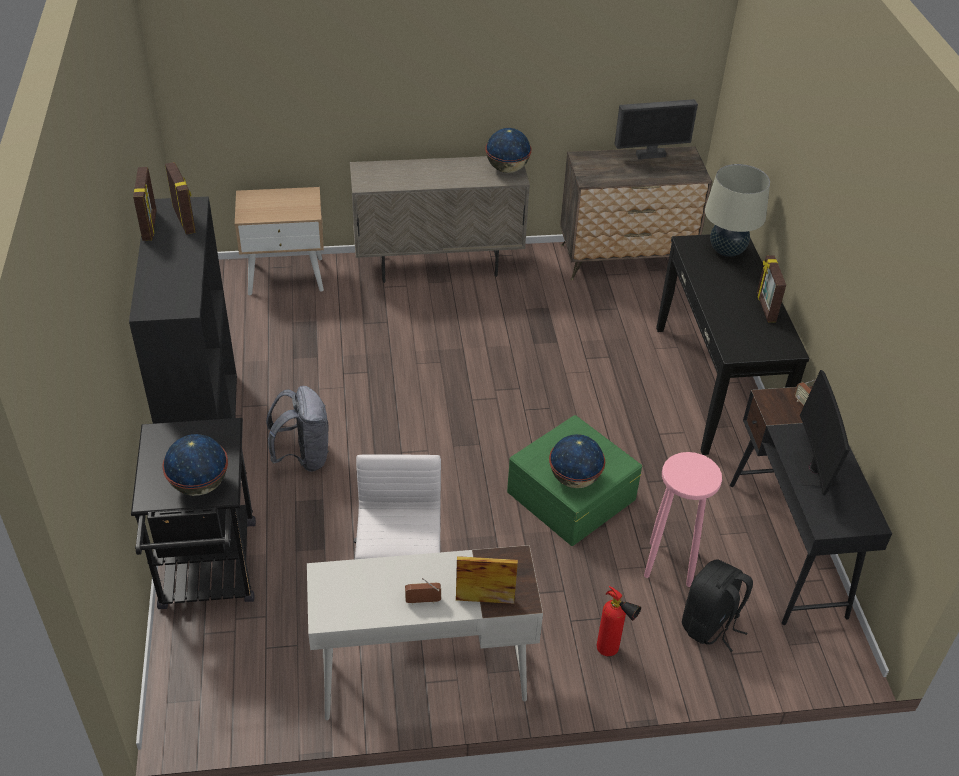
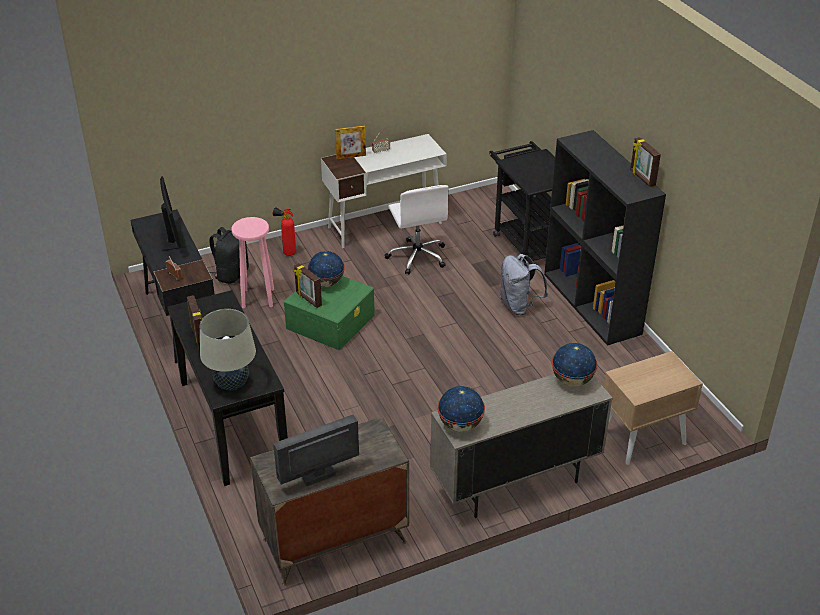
camera: 165 degrees right, 5 degrees down
(185, 220) = (624, 186): picture frame -> picture frame (308, 299)
(199, 485) = (523, 163): globe -> globe (572, 381)

